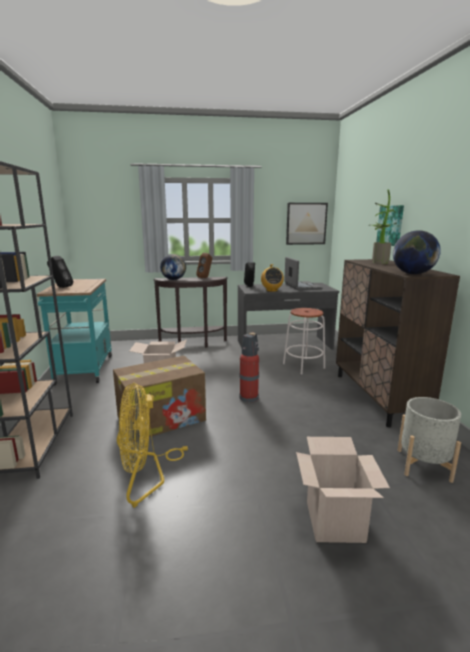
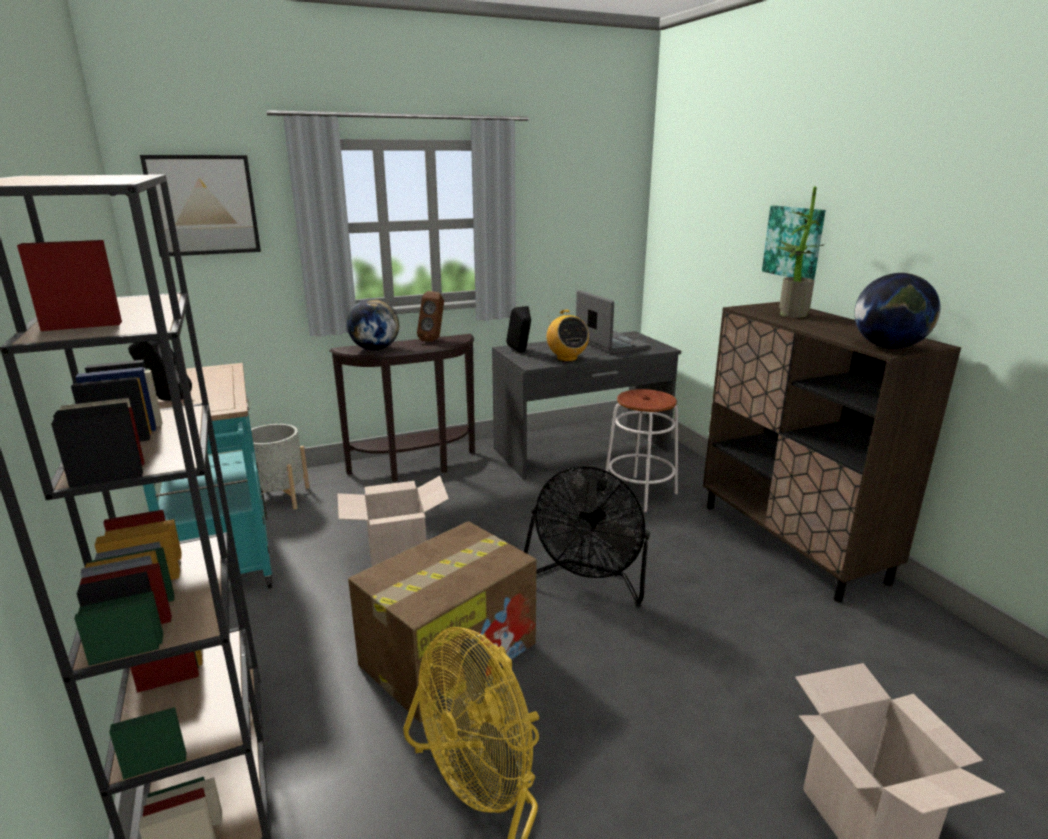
camera: 15 degrees left, 5 degrees up
(249, 397) = (585, 577): fire extinguisher -> black fan
(306, 223) = (604, 224): picture -> picture (203, 205)
(423, 465) = (929, 670): grey planter -> grey planter (279, 498)

